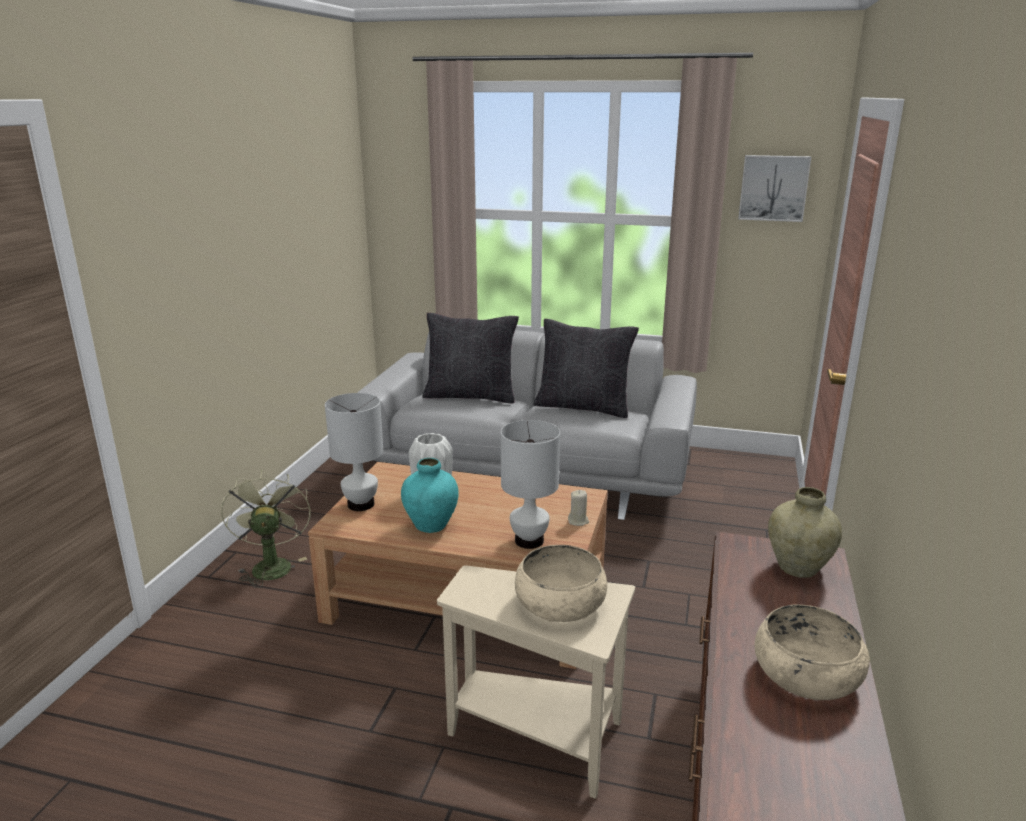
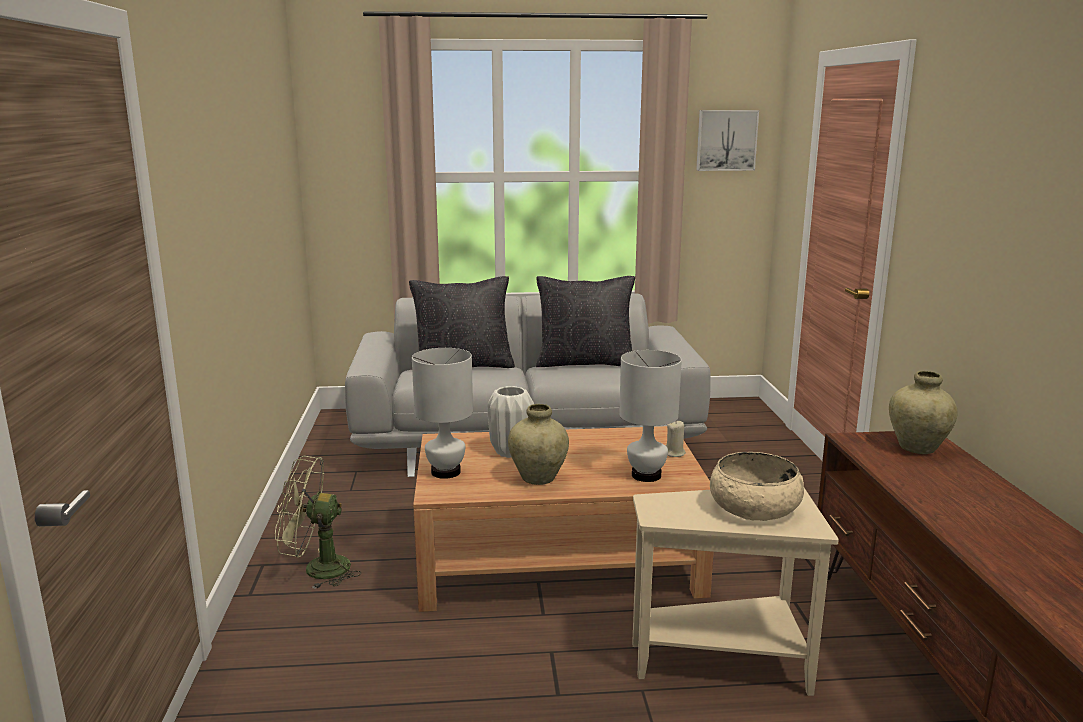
camera: 20 degrees left, 5 degrees down
(271, 565) = (317, 569): green fan -> green fan turned 60 degrees counterclockwise
(431, 525) = (538, 478): turquoise vase -> beige vase
(806, 674) = (1002, 517): beige bowl -> none

